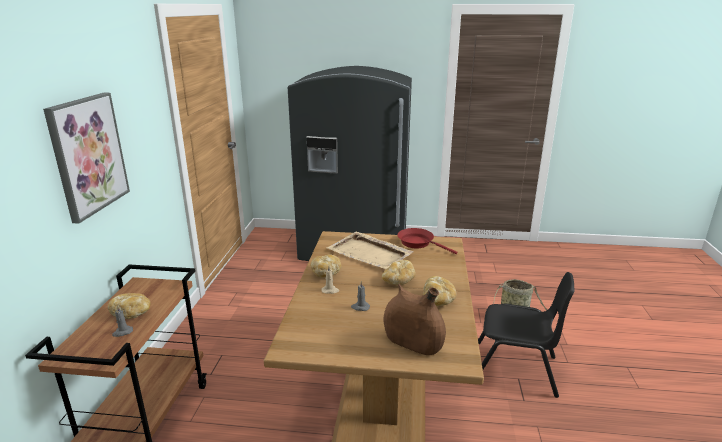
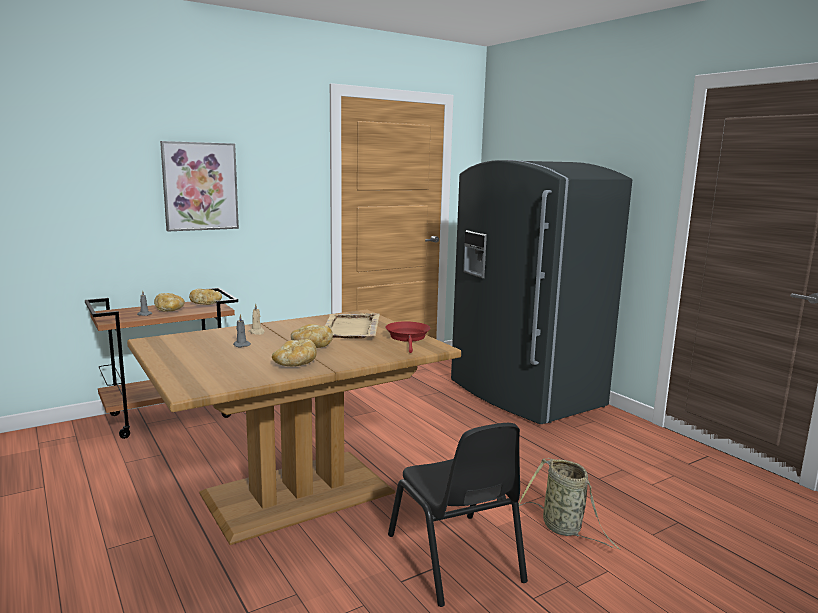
camera: 50 degrees right, 10 degrees down
(326, 272) = (287, 325): bread -> bread (206, 304)
(412, 343) = (200, 370): brown vase -> none

